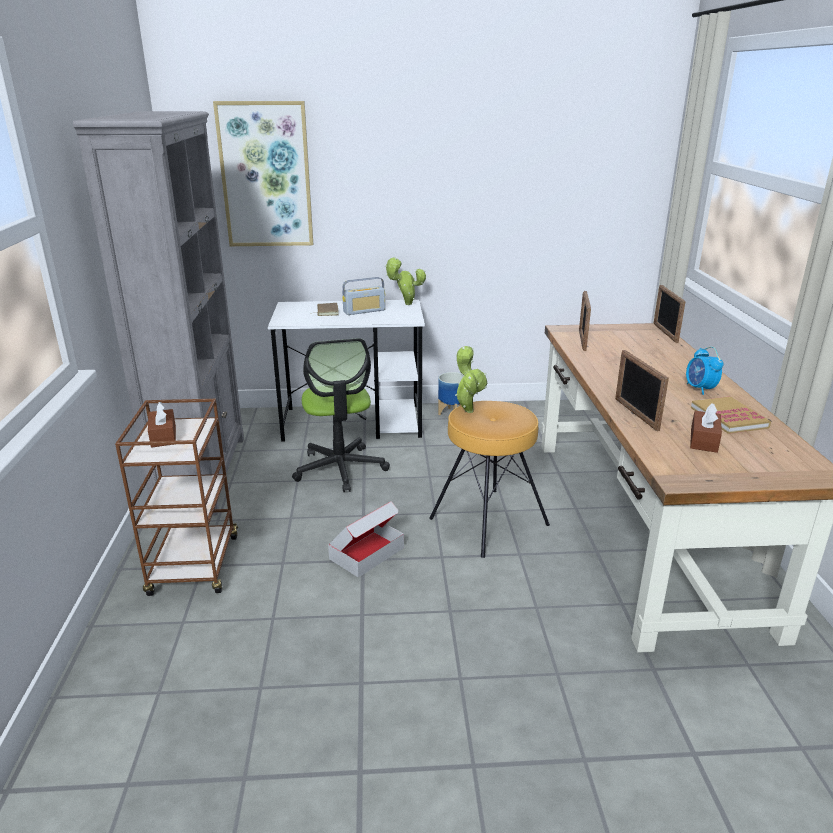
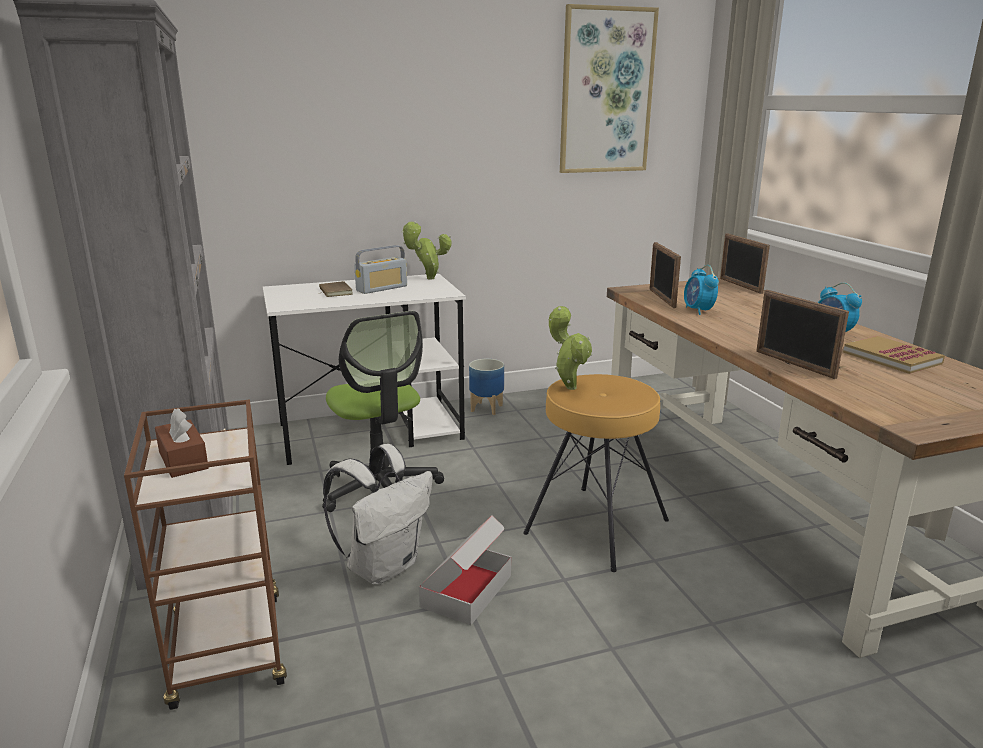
camera: 15 degrees left, 5 degrees down
(266, 175) = (242, 123): picture -> picture (606, 91)
(317, 526) = (383, 566): none -> white backpack
(602, 355) = (698, 311): none -> alarm clock
(703, 440) = (892, 382): brown tissue box -> none

